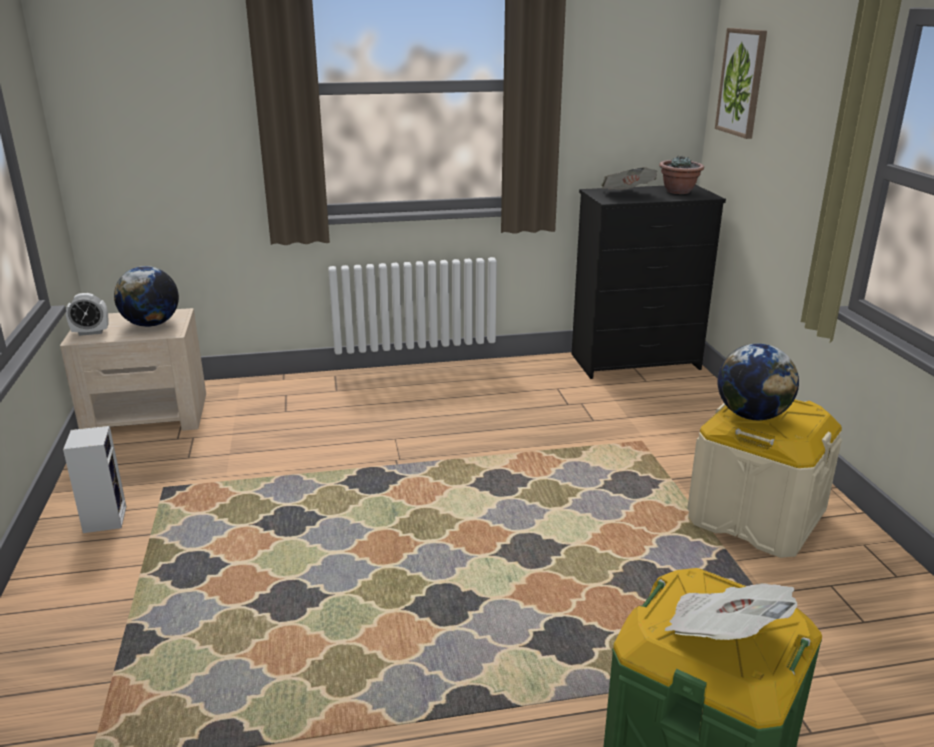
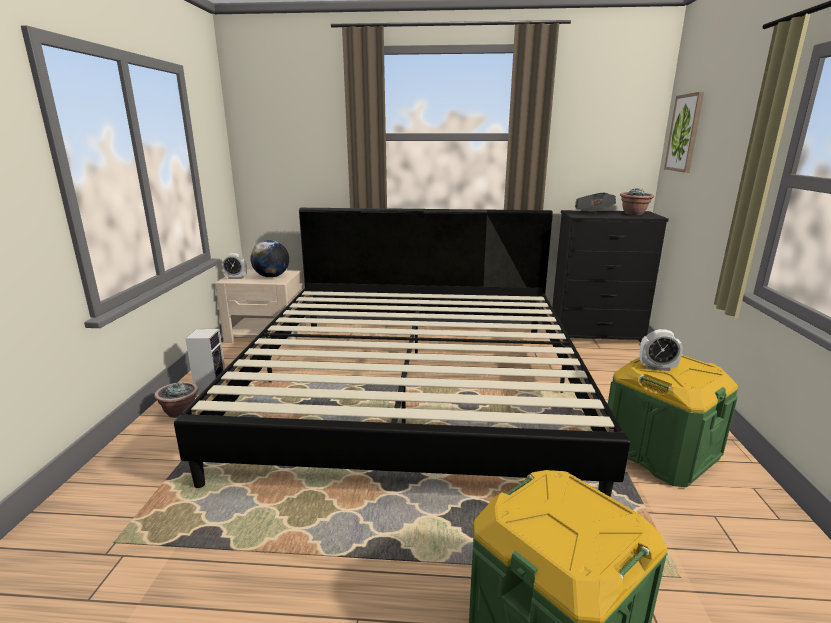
camera: 15 degrees right, 5 degrees down
(75, 565) = (180, 412): none -> potted plant
(417, 475) = (413, 388): none -> bed
(723, 634) = (565, 528): newspaper -> none
(752, 415) = (657, 367): globe -> alarm clock
(755, 517) = (660, 452): beige storage box -> green storage box

